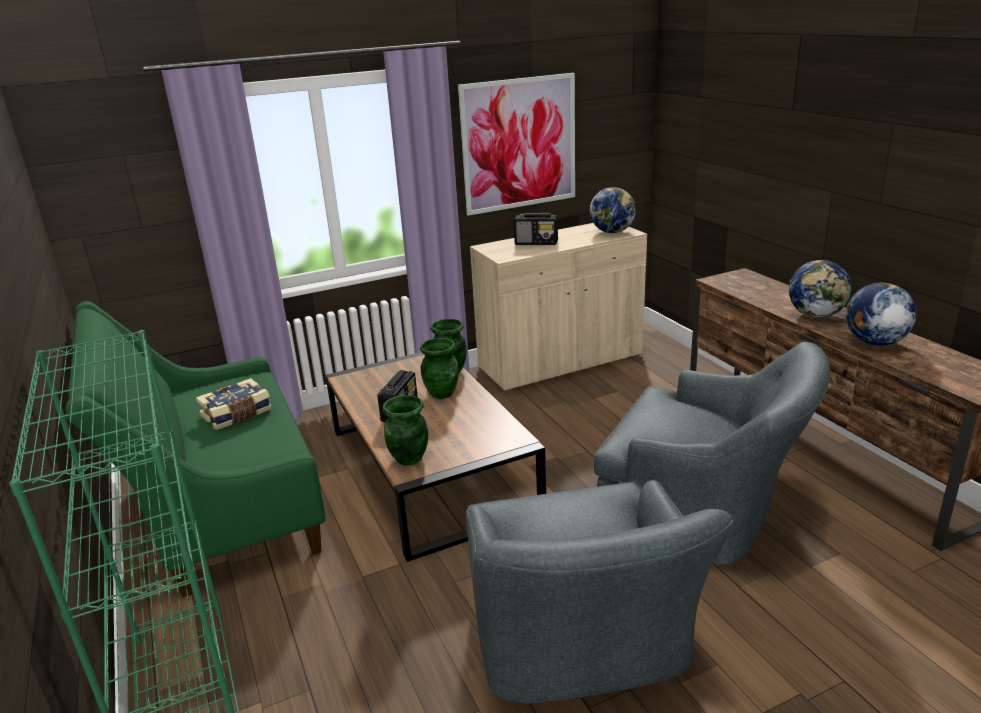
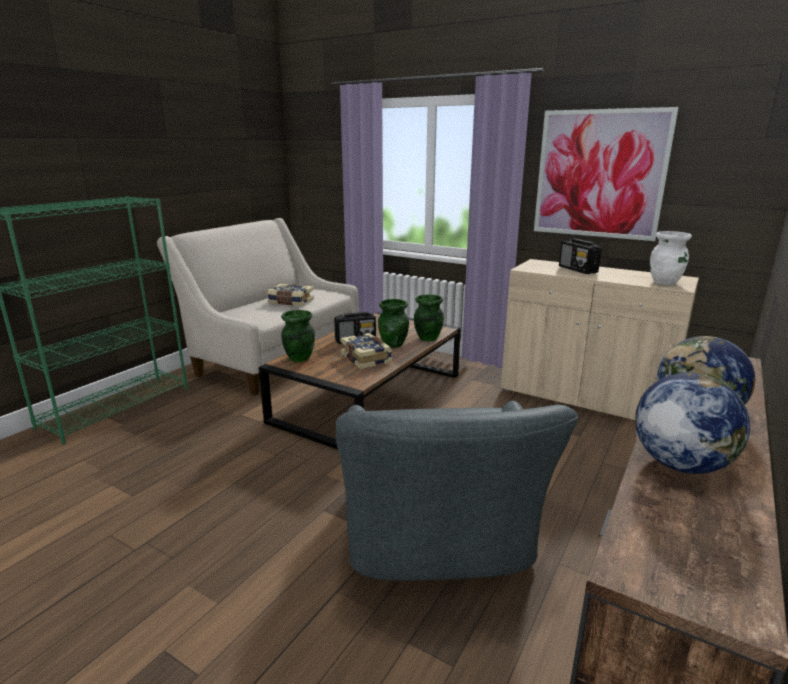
camera: 55 degrees right, 5 degrees down
(220, 509) = (273, 357): green sofa -> beige sofa
(462, 418) = (367, 358): none -> book
(580, 644) = (212, 518): grey armchair -> none
(612, 232) = (665, 282): globe -> white vase

